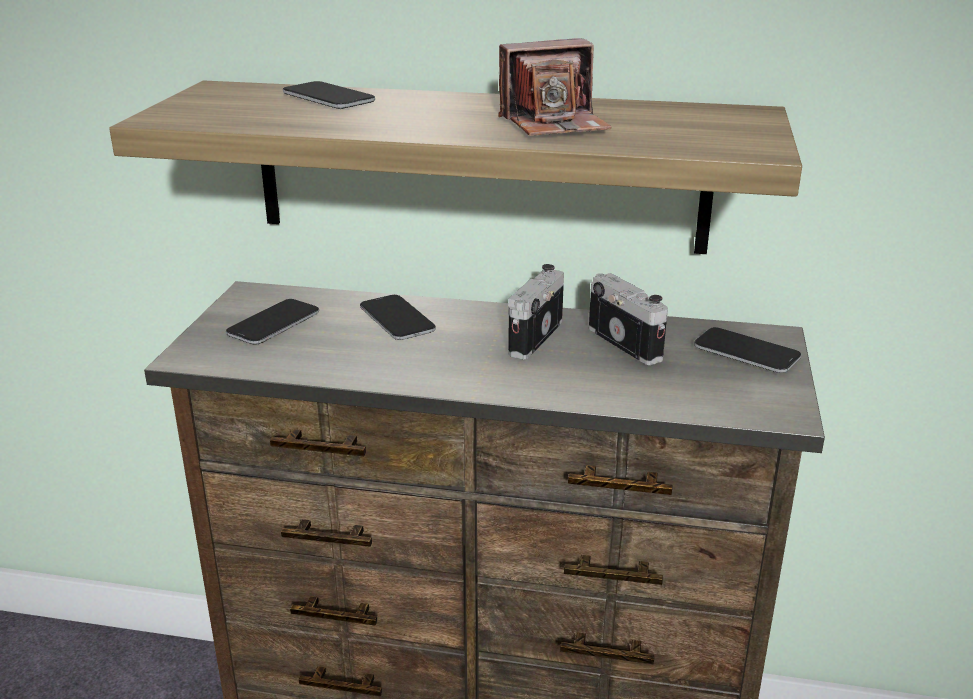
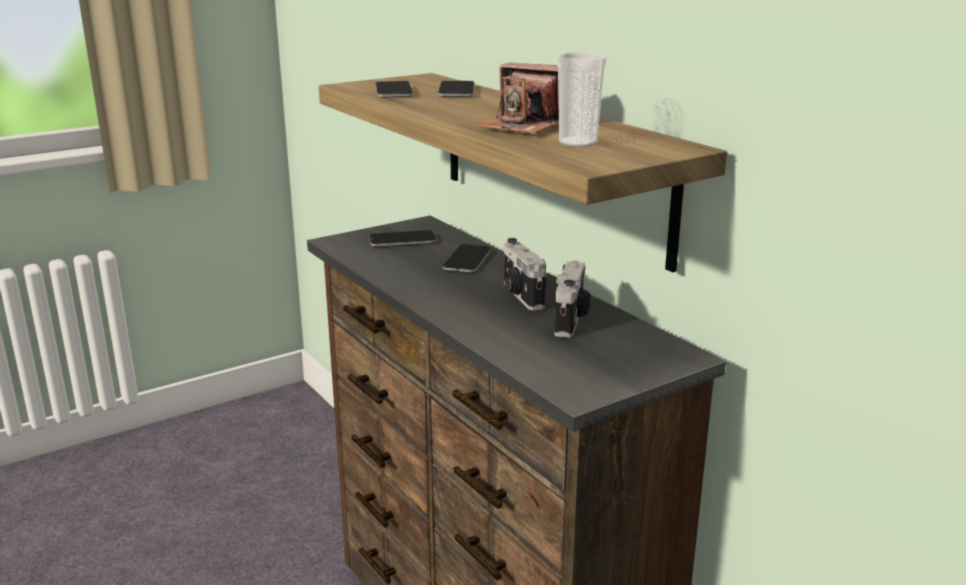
camera: 45 degrees right, 5 degrees down
(532, 337) = (521, 295): camera -> camera turned 90 degrees counterclockwise
(667, 130) = (577, 143): none -> cup
(746, 352) = (639, 356): phone -> phone (394, 91)

